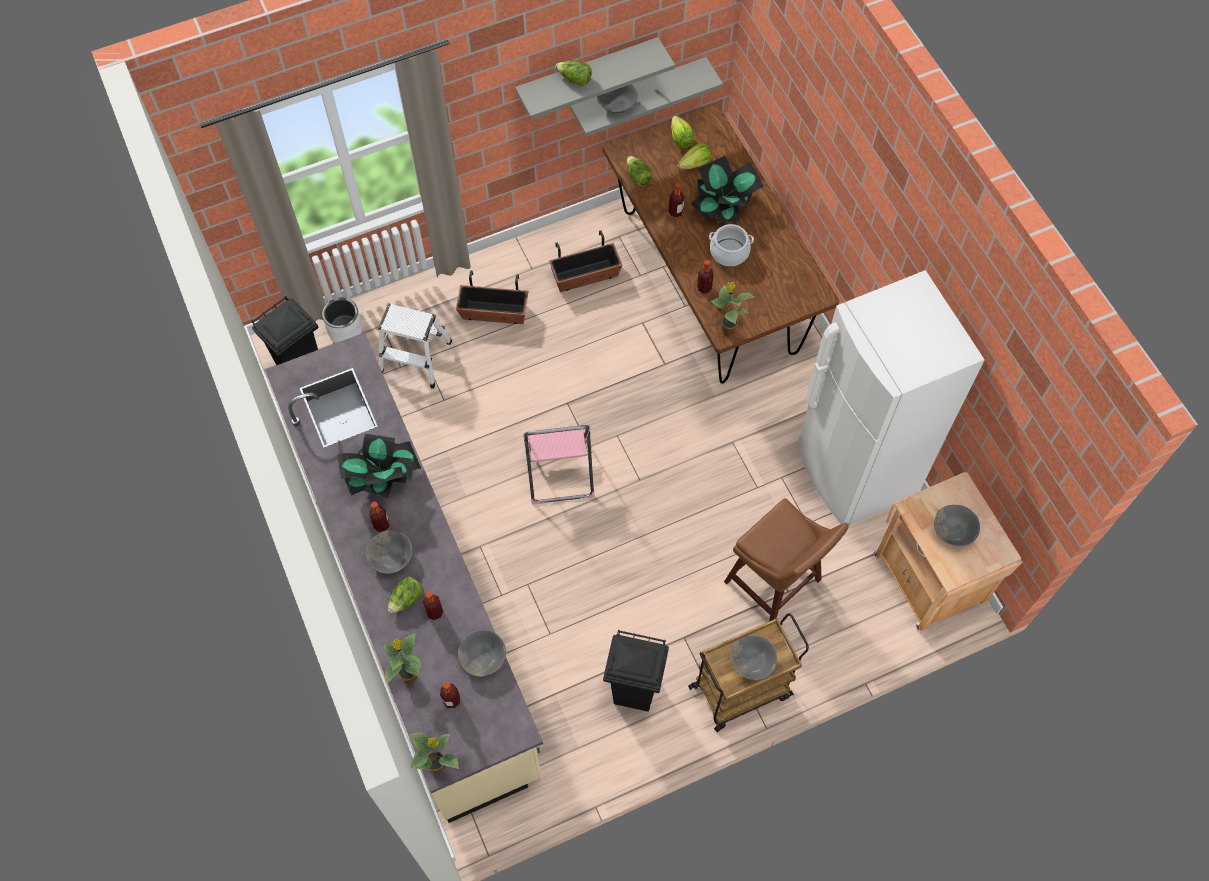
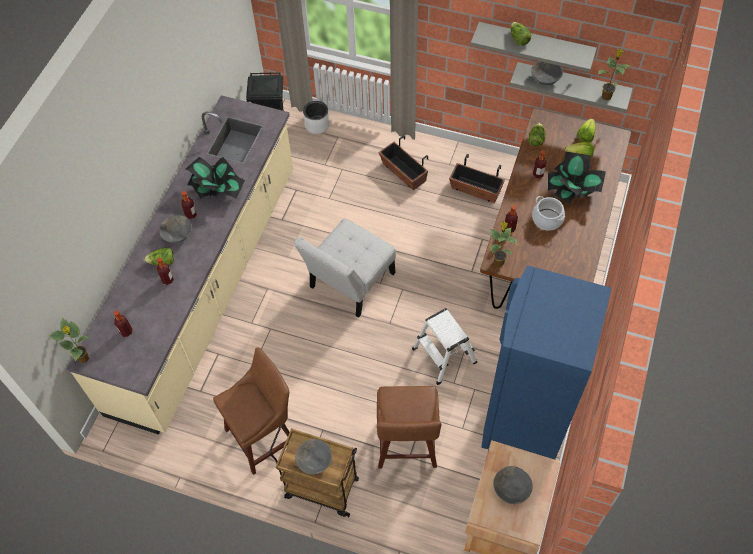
camera: 45 degrees right, 5 degrees down
(409, 675) = (121, 301): potted plant -> potted plant (606, 96)
(415, 357) = (337, 165): white step ladder -> white step ladder (444, 355)
(483, 657) = (165, 323): grey bowl -> none
(559, 473) = (349, 283): pink step ladder -> white chair
(635, 692) = (265, 435): black trash can -> brown chair
(854, 472) = (524, 423): white fridge -> blue fridge

